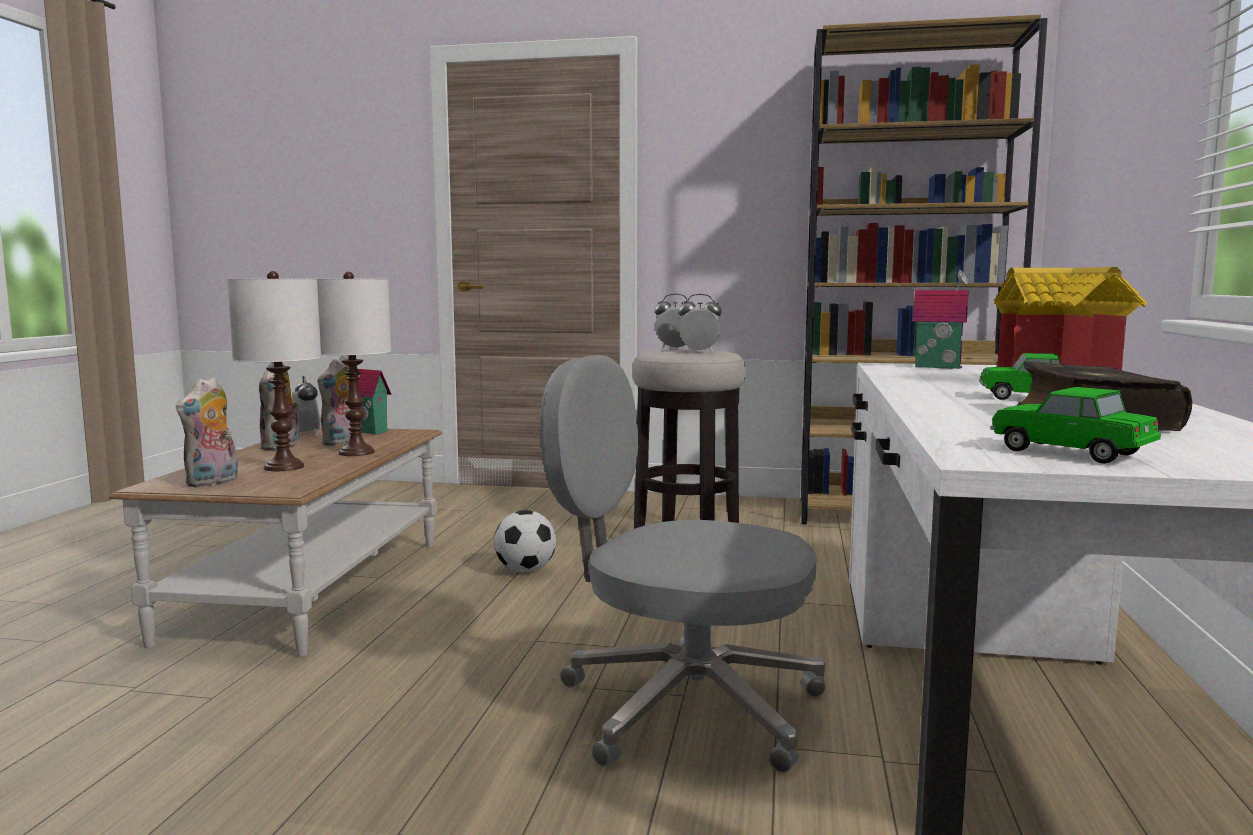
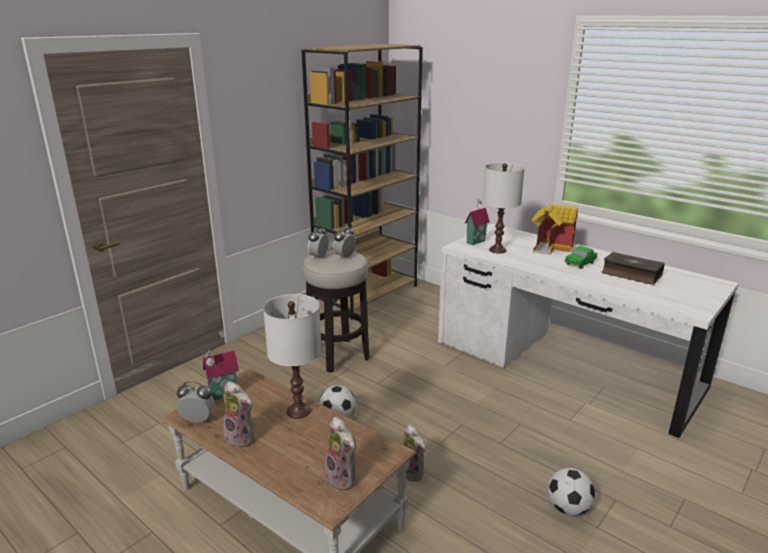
camera: 60 degrees left, 15 degrees up
(284, 467) = (319, 445): white table lamp -> white table lamp (498, 250)
(342, 442) = (255, 411): plush toy -> plush toy (413, 472)
(441, 789) = (568, 508): none -> football
(684, 707) = (530, 427): grey office chair -> none
(1070, 452) = (688, 299): toy car -> none

